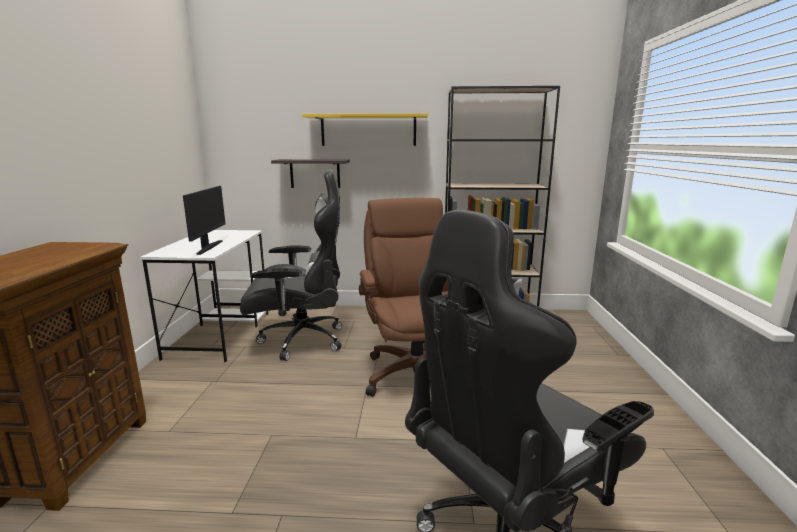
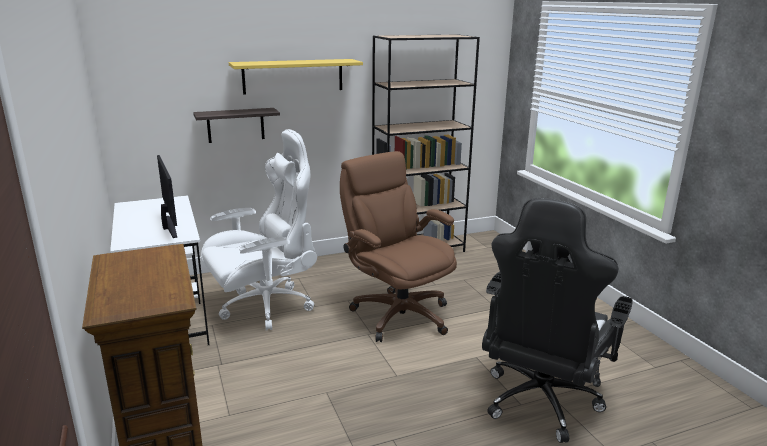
camera: 25 degrees left, 5 degrees up
(297, 341) = (261, 308): black office chair -> white office chair

